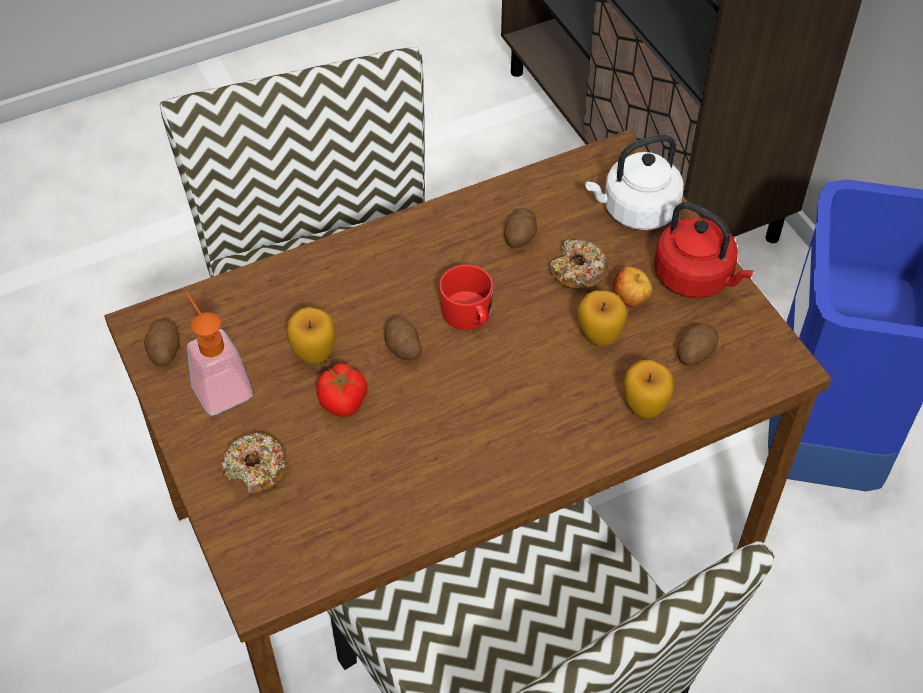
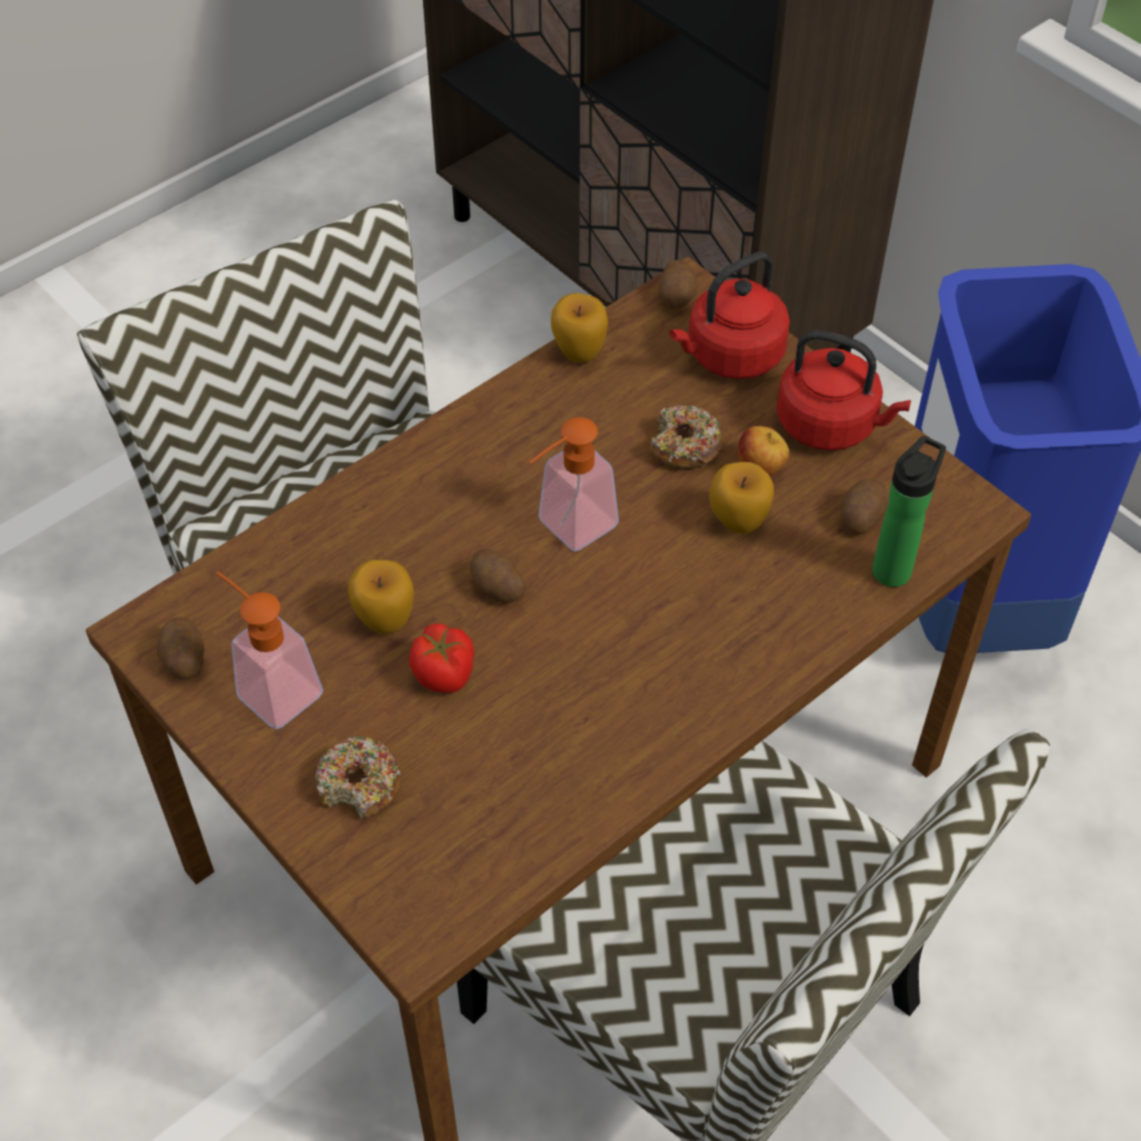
camera: 15 degrees left, 0 degrees up
(469, 316) = (567, 530): red mug -> soap dispenser
(520, 237) = (599, 417): potato -> potato (677, 297)
(636, 211) = (730, 356): white kettle -> red kettle
(644, 407) = (822, 598): apple -> apple (579, 353)
(708, 396) = (894, 567): none -> bottle

